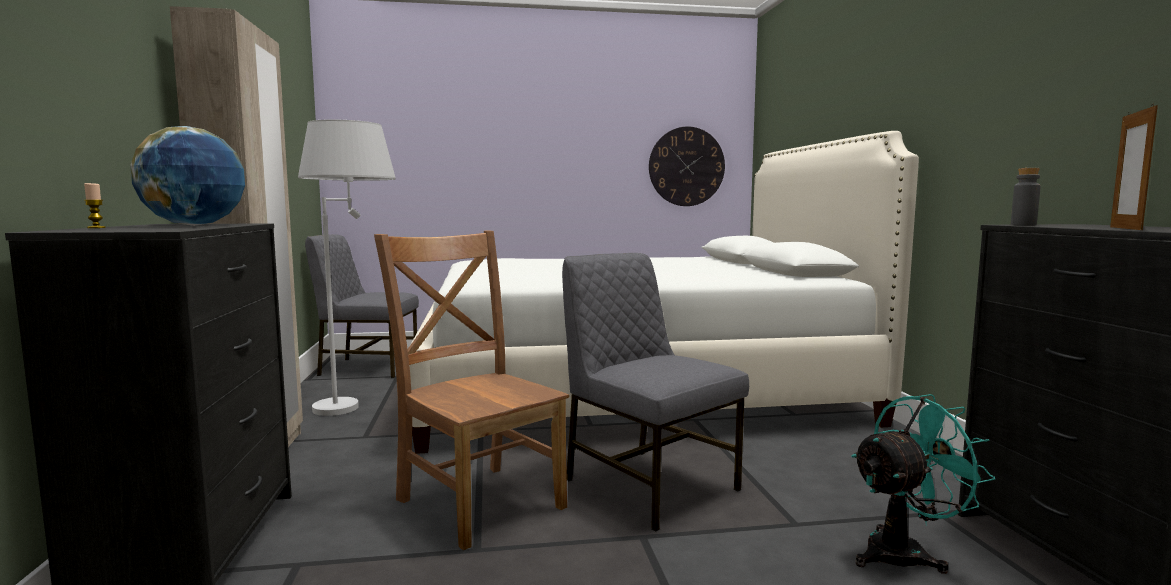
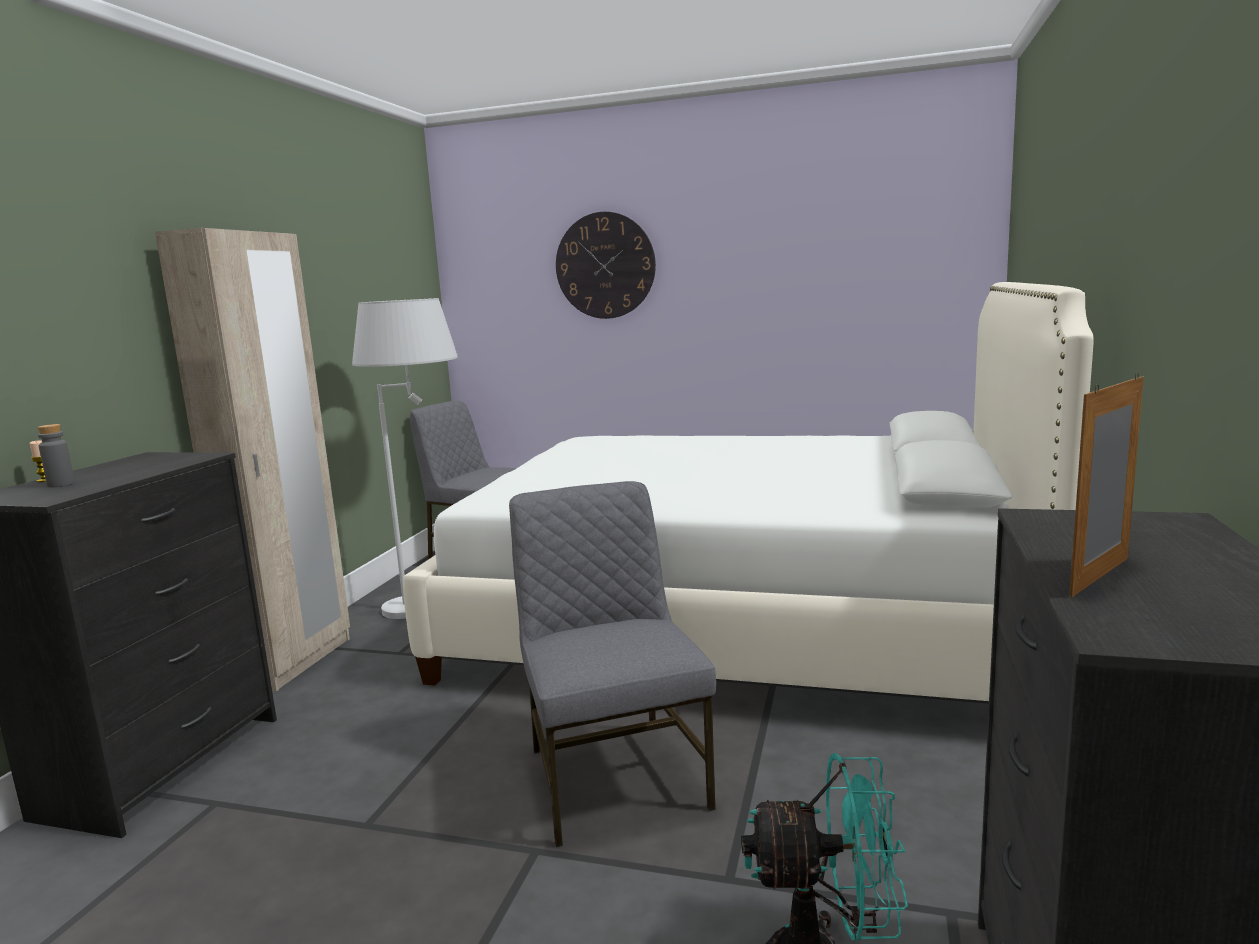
camera: 25 degrees right, 5 degrees up
(194, 225) = (135, 469): globe -> none
(477, 500) = (423, 760): brown chair -> none
(686, 166) = (896, 298): wall clock -> wall clock (605, 265)
(1023, 224) = (1052, 518): grey bottle -> grey bottle (61, 484)

